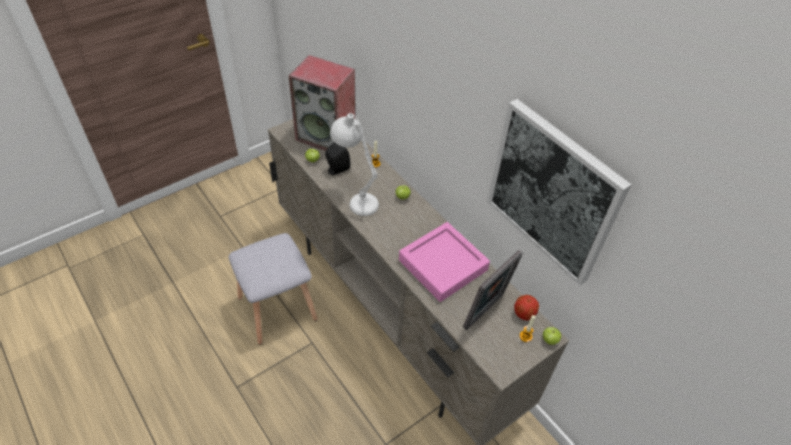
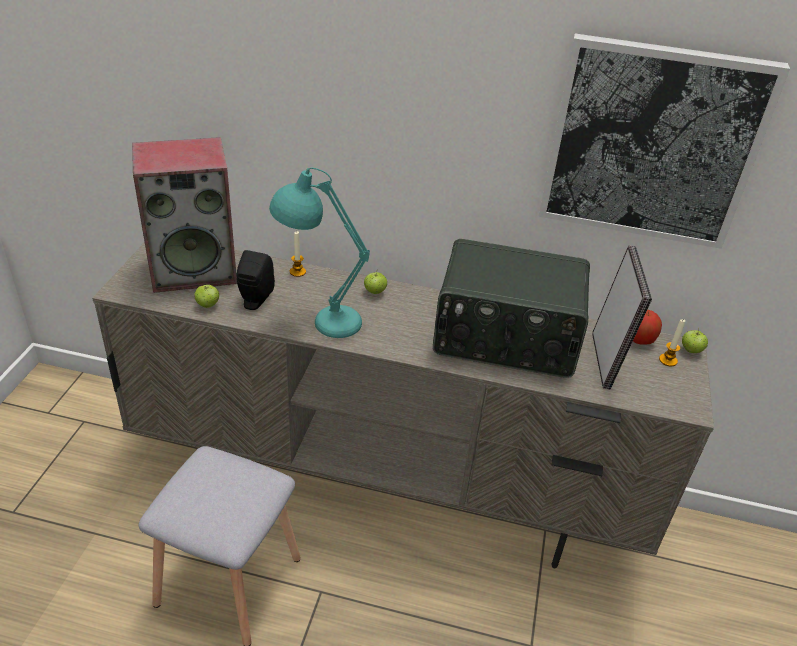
camera: 40 degrees left, 10 degrees down
(356, 197) = (318, 319): white table lamp -> turquoise table lamp
(443, 265) = (505, 338): pink tray -> radio

